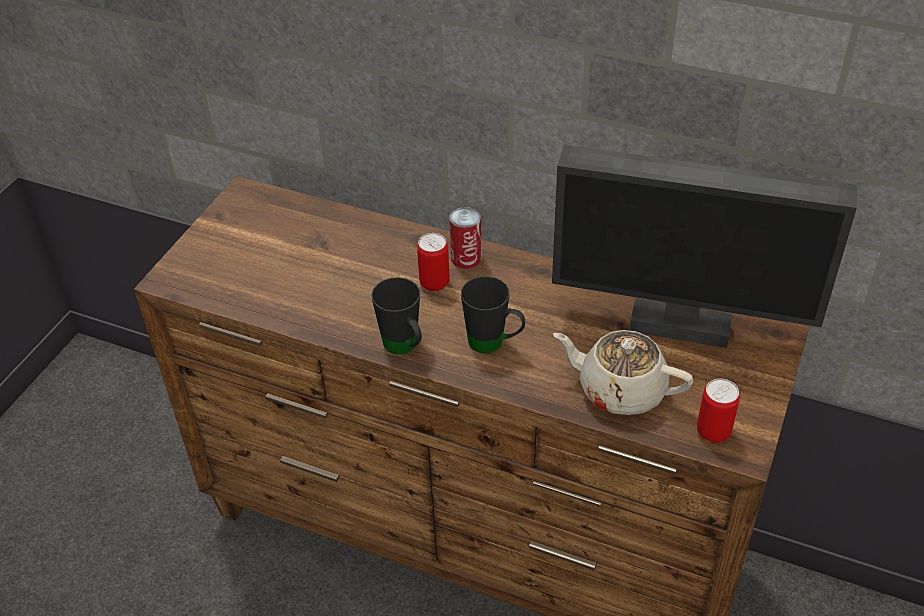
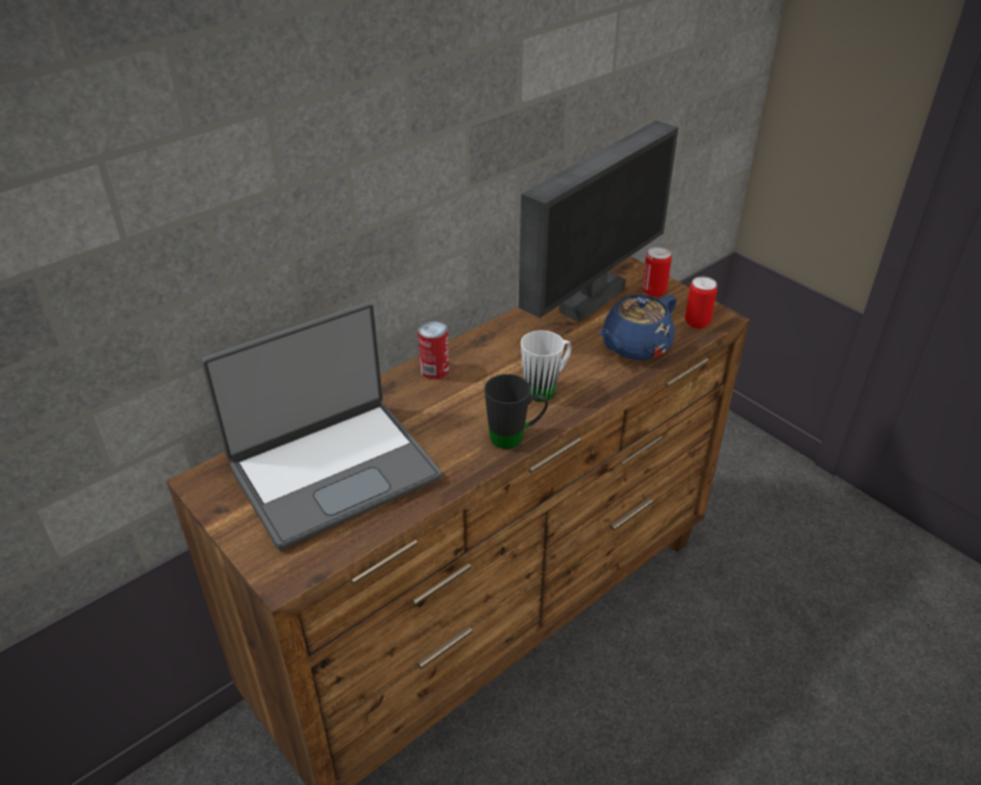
camera: 65 degrees left, 5 degrees down
(293, 254) = (333, 471): none -> laptop
(434, 283) = (450, 396): can -> can (653, 291)
(494, 344) = (546, 388): black mug -> white mug
(620, 390) = (635, 346): beige teapot -> blue teapot

